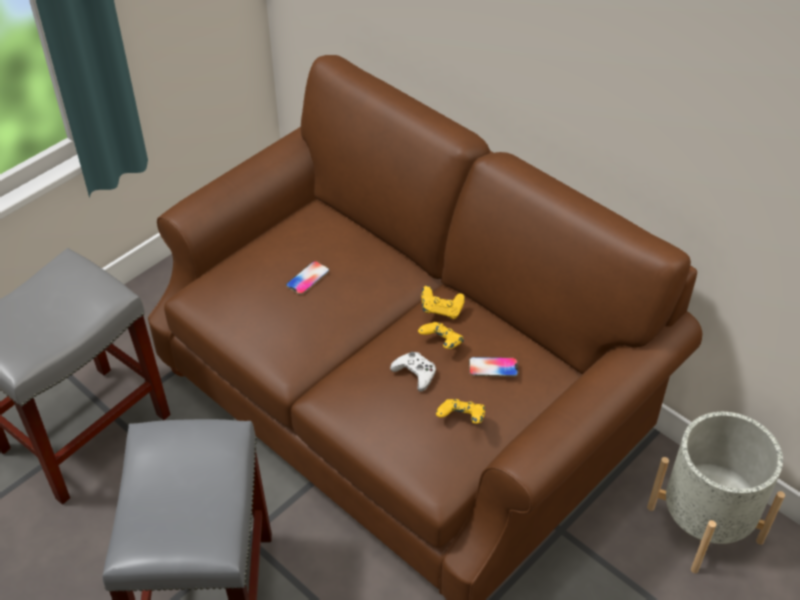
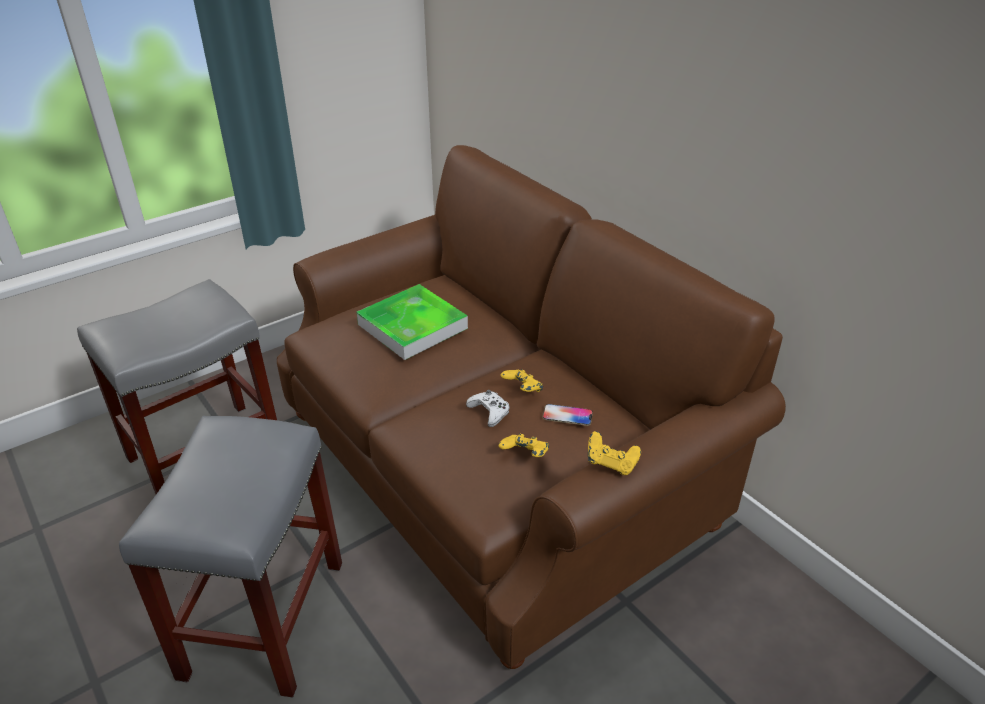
camera: 10 degrees right, 10 degrees down
(307, 278) = (412, 326): phone -> tray
(441, 310) = (530, 365): yellow game controller -> yellow game controller (611, 464)
(704, 524) = (778, 617): grey planter -> none

